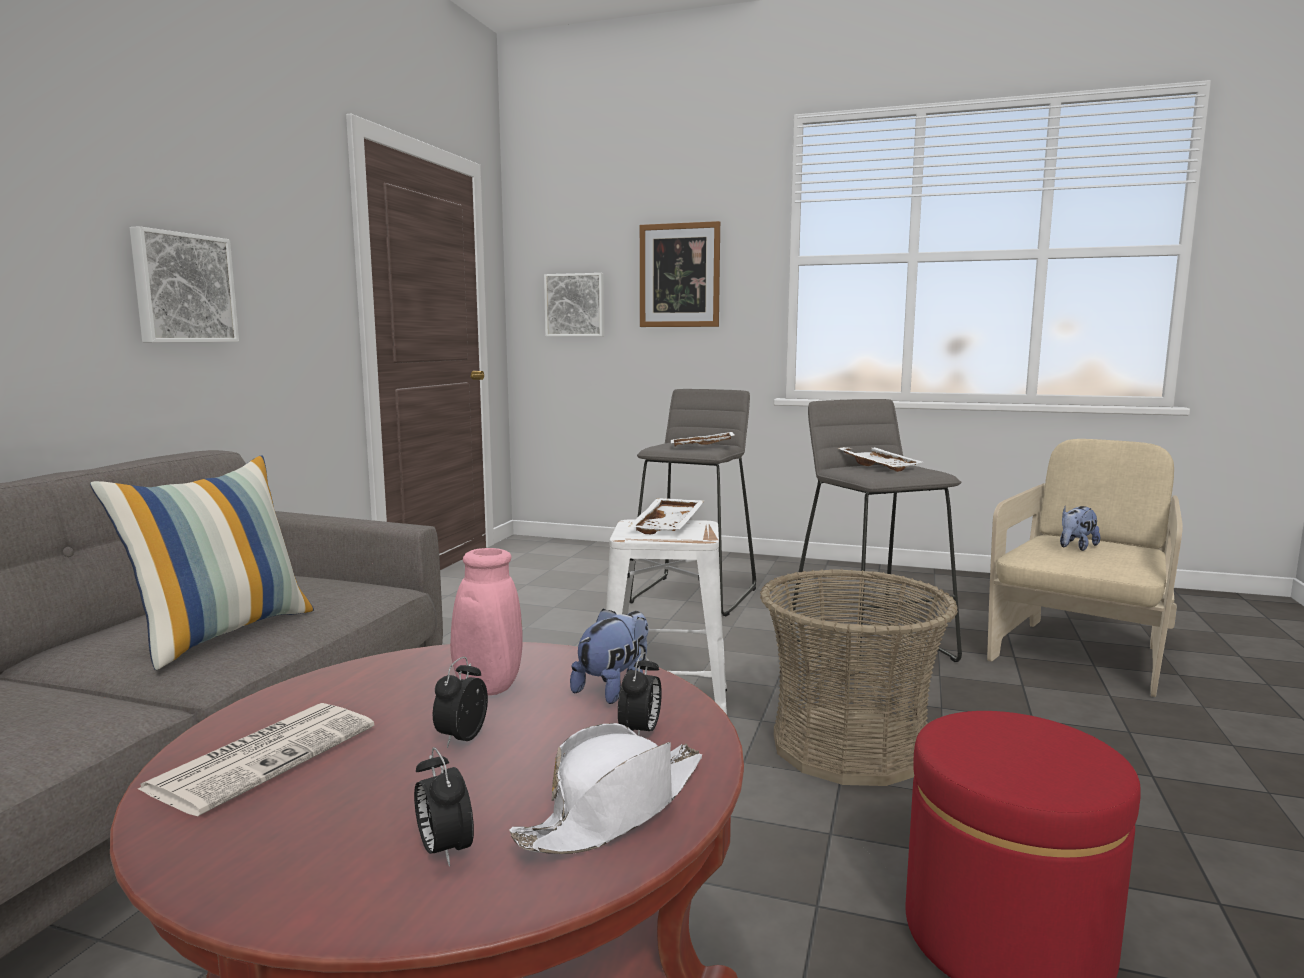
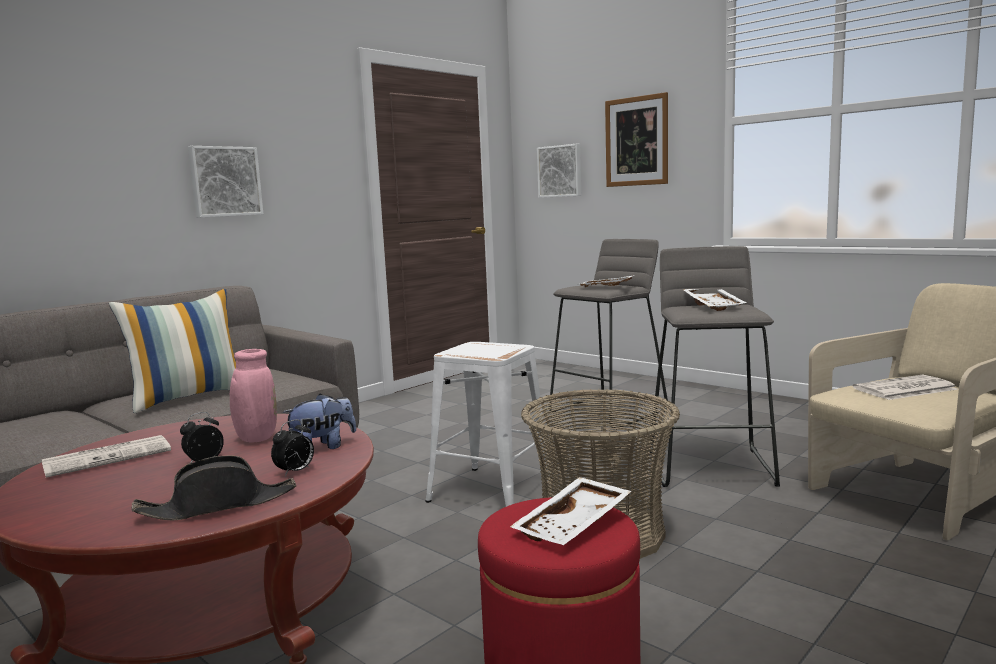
camera: 25 degrees right, 0 degrees up
(444, 850) = (117, 509): alarm clock -> none
(616, 809) = (219, 505): white hat -> black hat
(669, 526) = (492, 347): white tray -> white tray (574, 525)
(1076, 547) = (904, 389): plush toy -> newspaper

